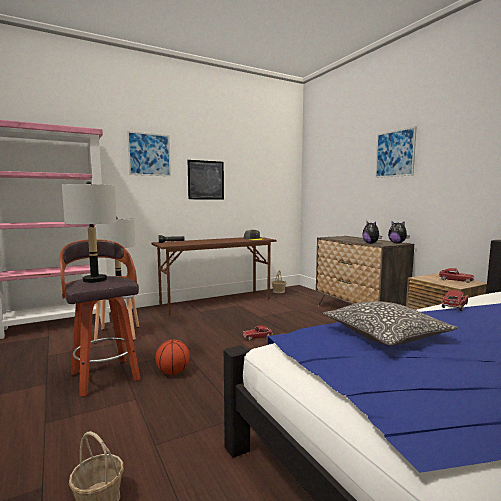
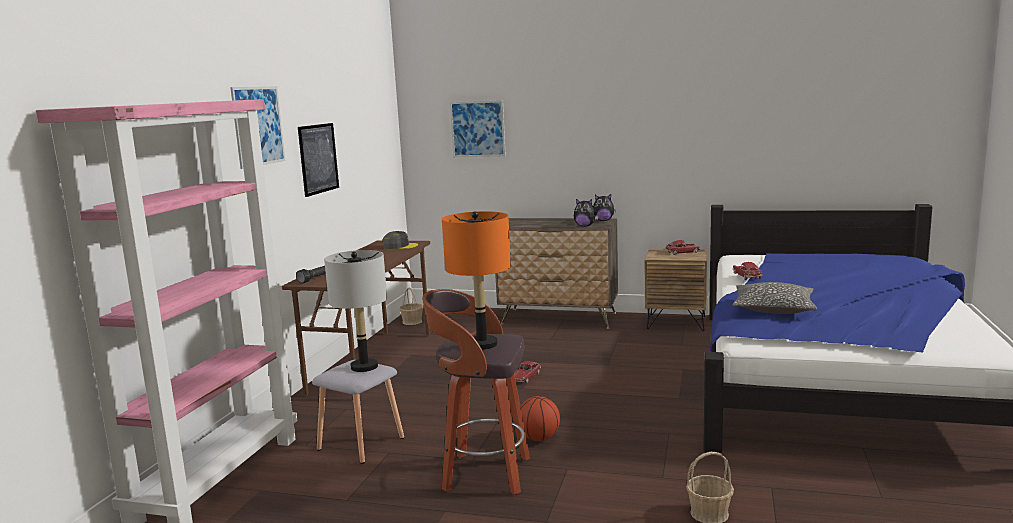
camera: 45 degrees left, 5 degrees up
(95, 280) = (482, 344): grey table lamp -> orange table lamp
(394, 153) = (578, 108): picture -> picture (477, 129)

